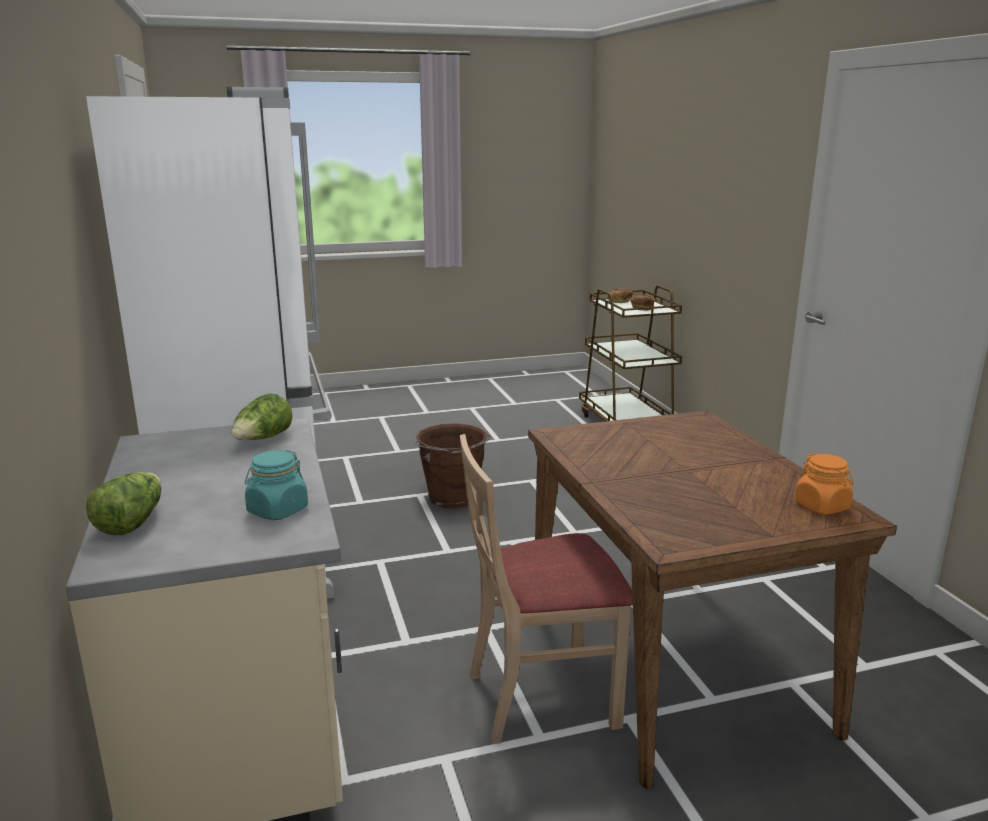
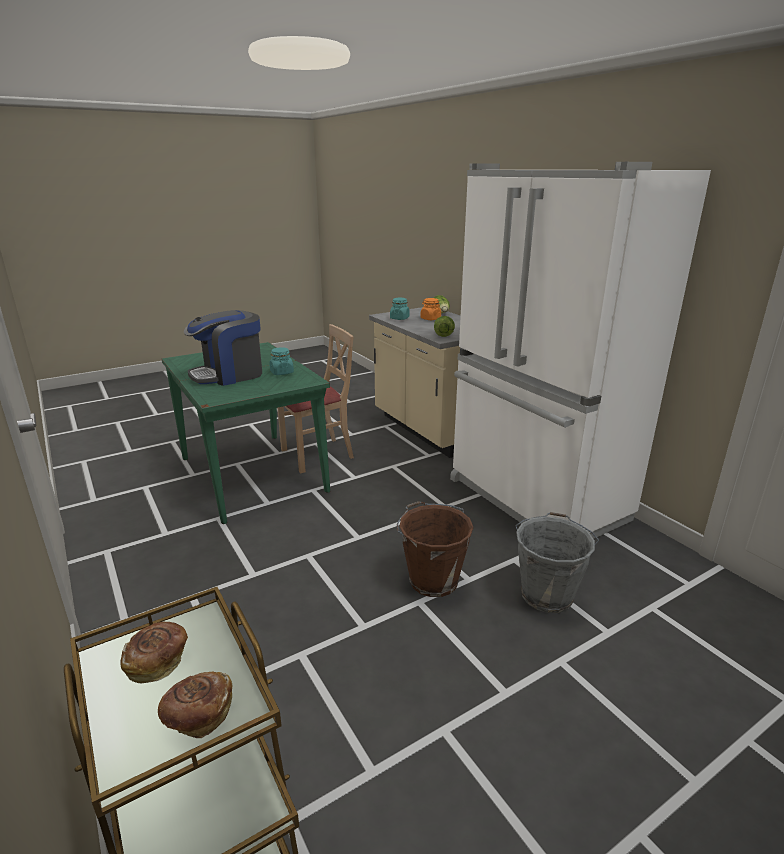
camera: 165 degrees right, 5 degrees up
(361, 478) = (547, 594): none -> grey bucket
(607, 455) = (281, 372): none -> turquoise jar
(669, 663) = (253, 474): brown dining table -> green dining table
(702, 459) = (229, 375): none -> coffee machine
(822, 506) = (186, 361): orange jar -> orange jar (430, 319)

